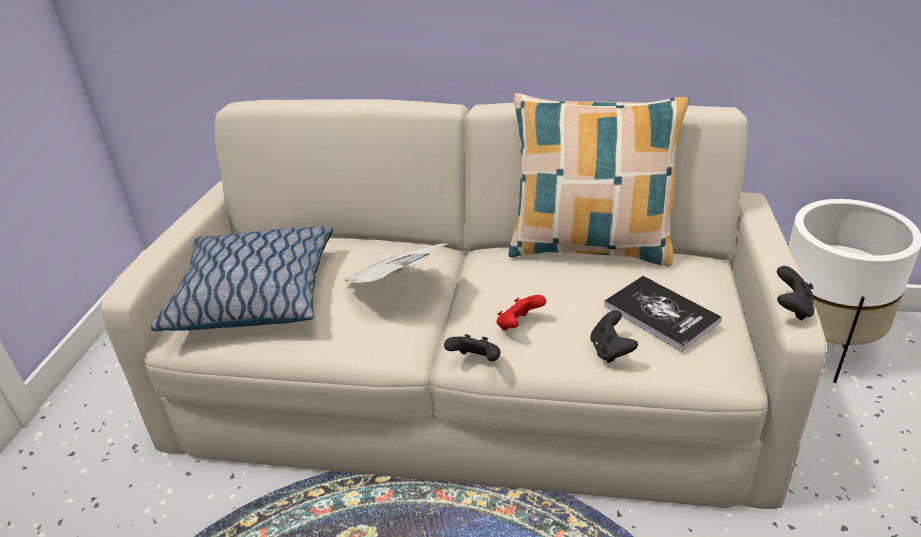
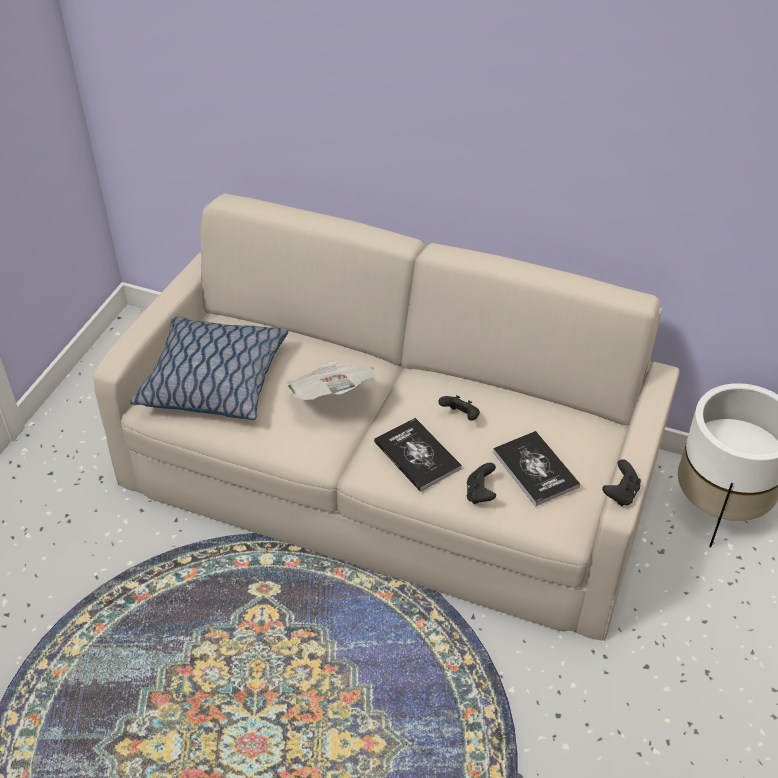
camera: 10 degrees right, 10 degrees up
(476, 361) = (374, 480): black game controller -> black game controller (460, 417)
(518, 325) = (417, 455): red game controller -> book
(590, 247) = (507, 390): pillow -> none

